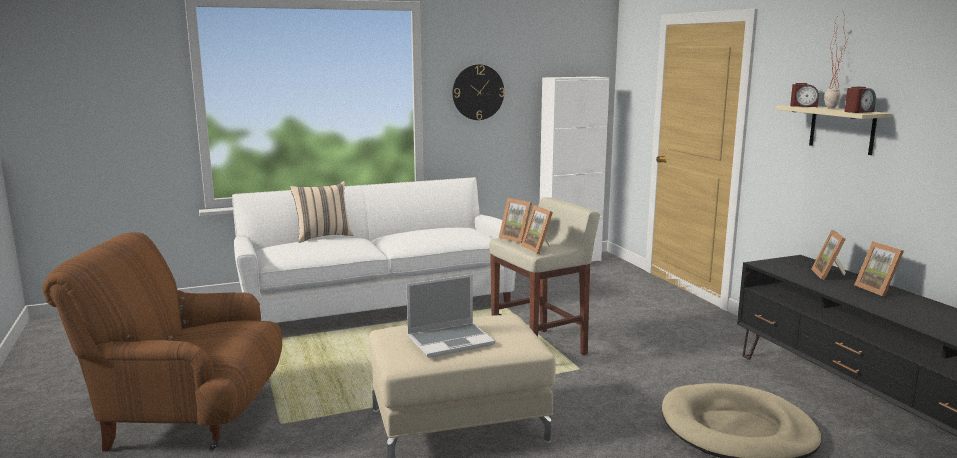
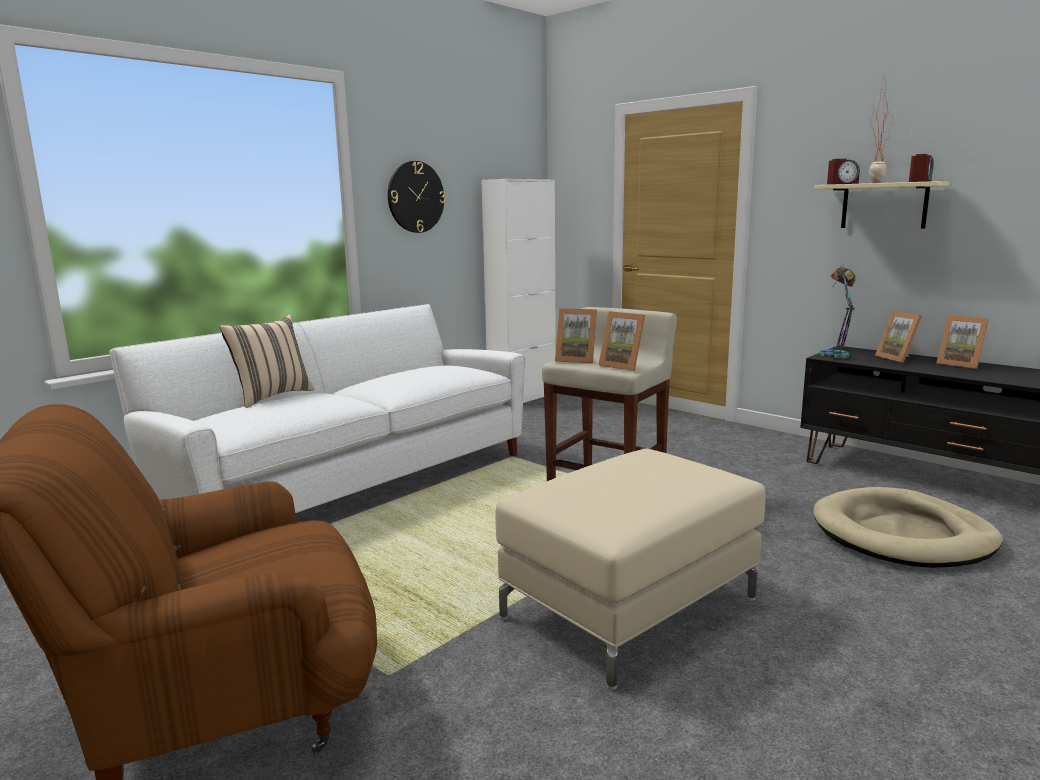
camera: 25 degrees left, 0 degrees up
(451, 341) = (637, 491): laptop -> none
(778, 262) = (836, 354): none -> table lamp

